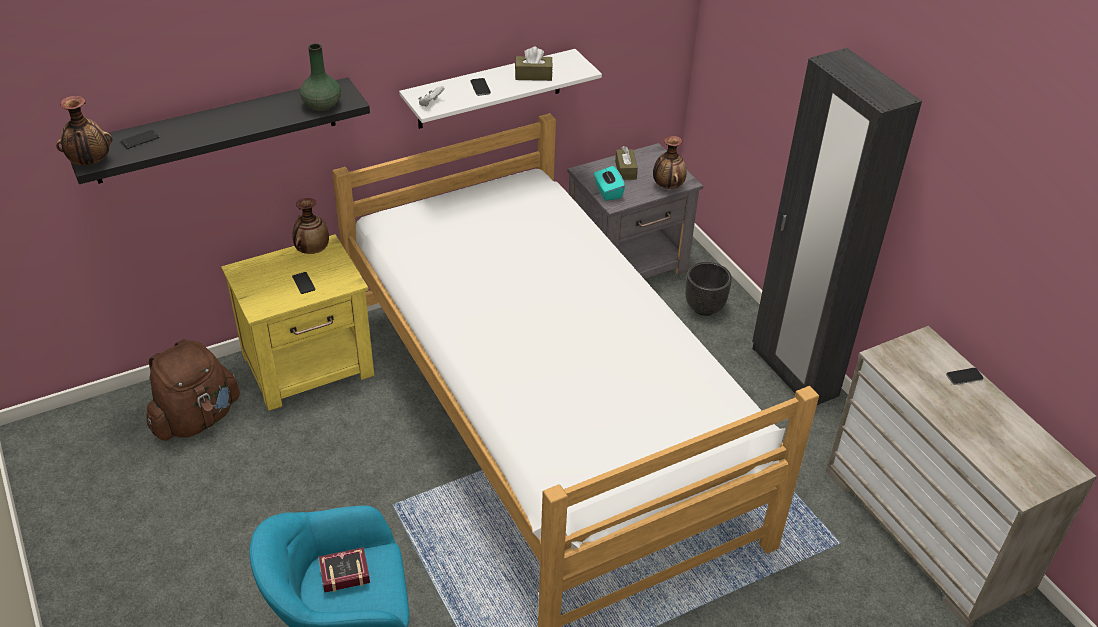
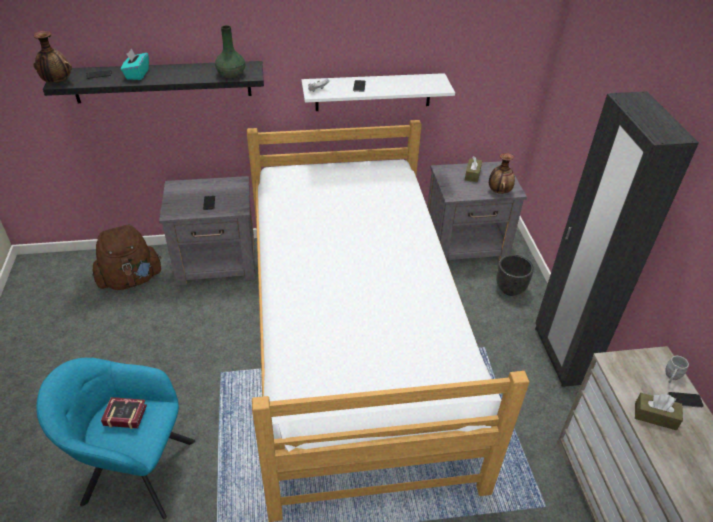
camera: 20 degrees right, 0 degrees up
(310, 366) = (218, 263): yellow nightstand -> grey nightstand
(312, 250) = (227, 183): vase -> none
(533, 75) = (403, 85): brown tissue box -> brown tissue box (655, 416)
(608, 192) = (452, 187): turquoise tissue box -> turquoise tissue box (137, 74)
(943, 357) = (671, 377): none -> grey mug

